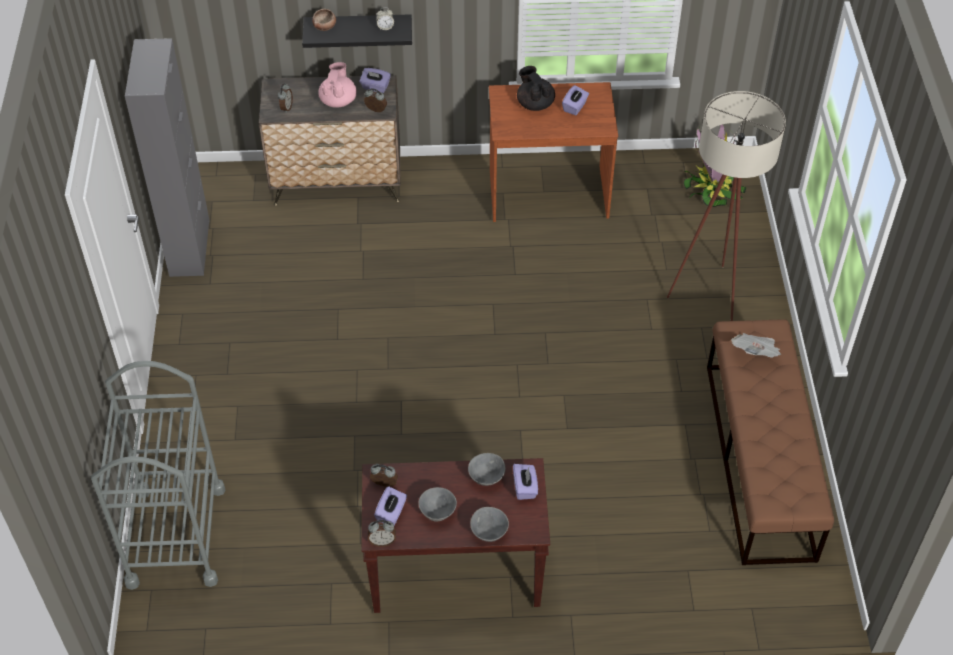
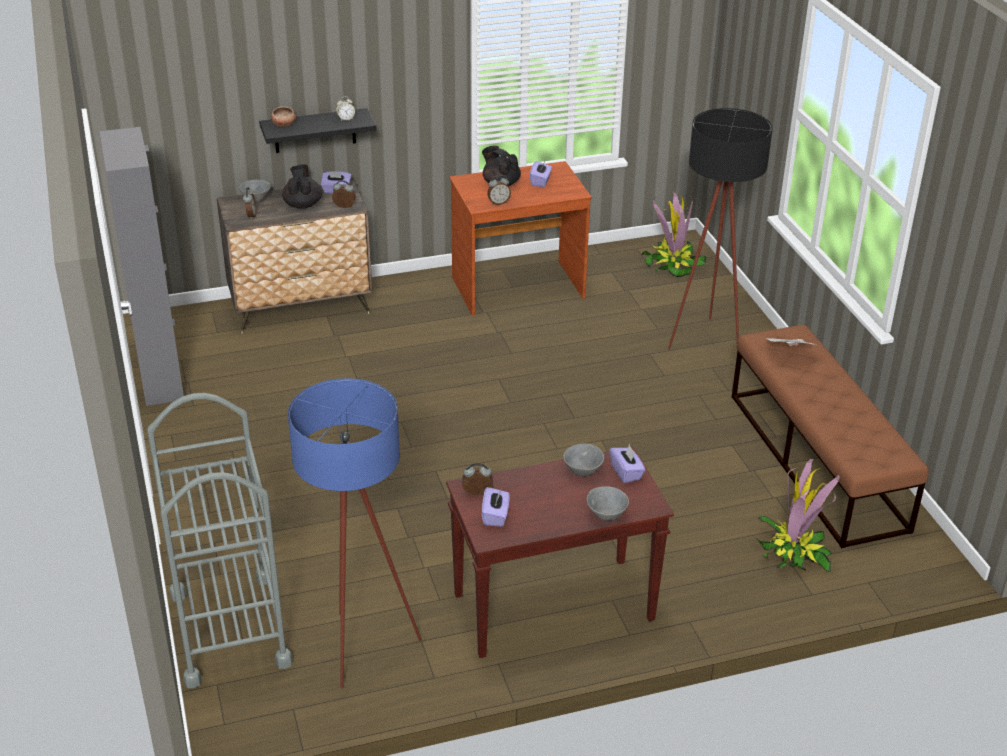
camera: 15 degrees left, 15 degrees down
(276, 587) = (361, 655): none -> blue floor lamp
(338, 100) = (303, 204): pink teapot -> black teapot
(382, 541) = (496, 541): alarm clock -> alarm clock (498, 203)
(438, 512) = (545, 507): grey bowl -> grey bowl (257, 199)
(694, 560) = (792, 552): none -> potted plant
(711, 289) = (707, 337): beige floor lamp -> black floor lamp

